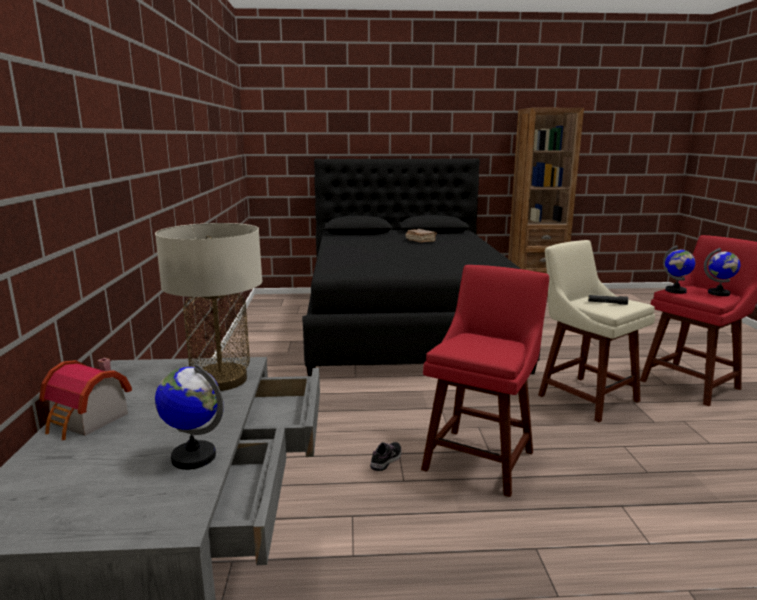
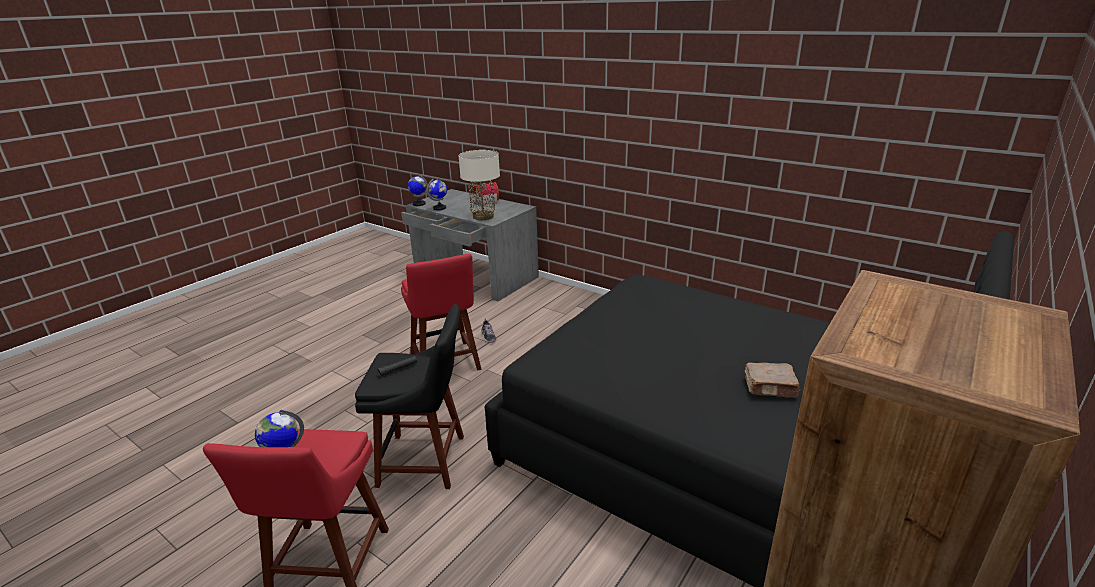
camera: 130 degrees right, 10 degrees up
(584, 396) = (426, 461): beige stool -> black stool
(675, 291) = (340, 440): globe -> globe (419, 204)

